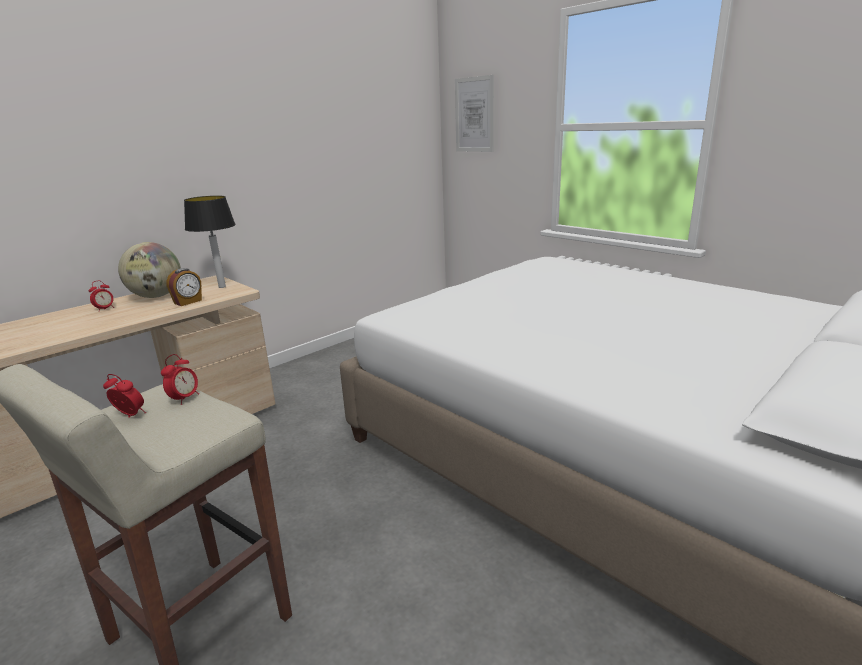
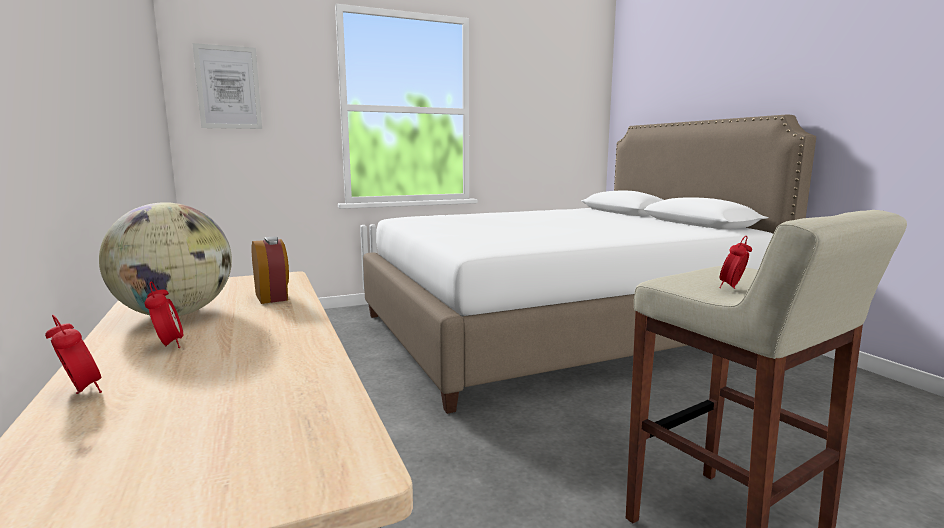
camera: 70 degrees left, 10 degrees down
(185, 399) = (693, 275): alarm clock -> alarm clock (80, 392)
(222, 286) = (227, 283): table lamp -> none

